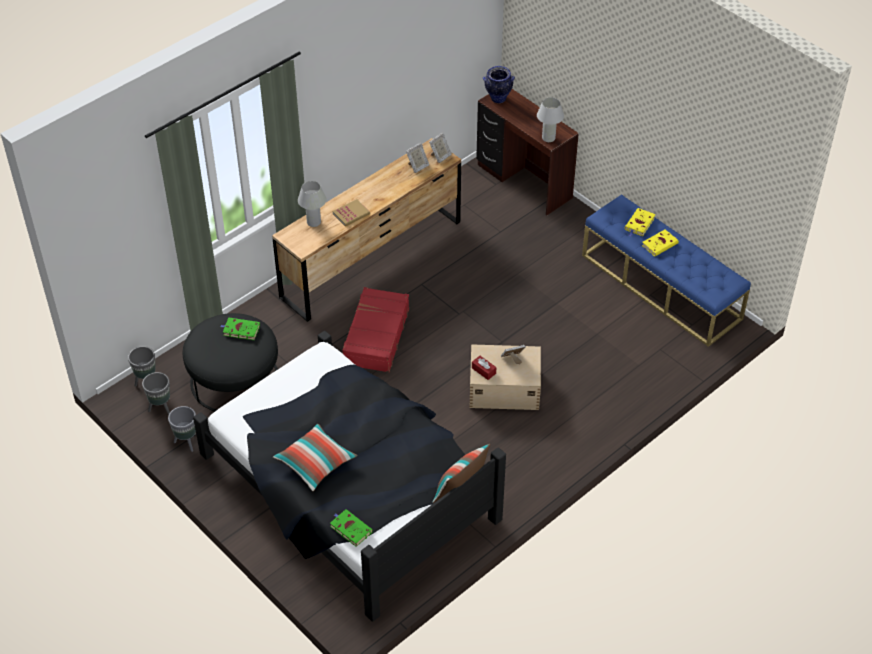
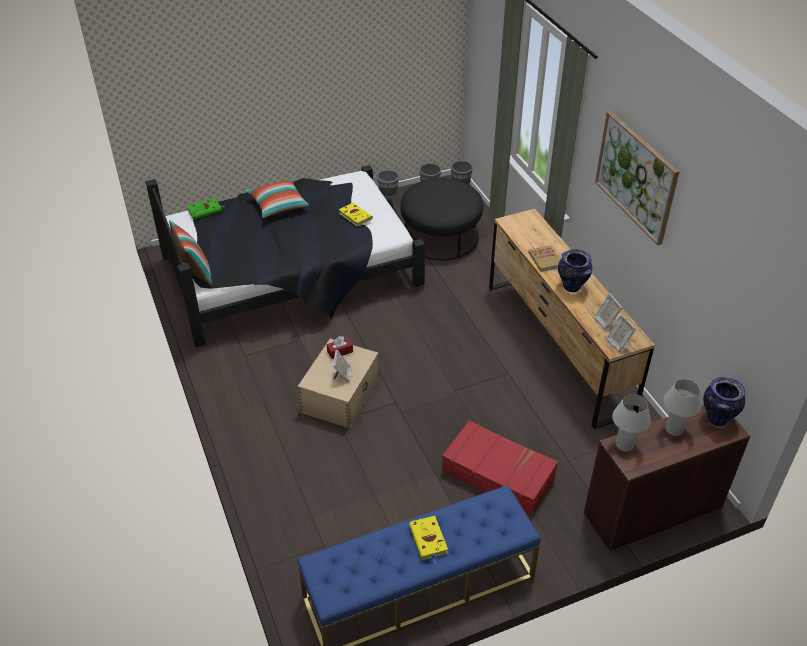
camera: 110 degrees right, 5 degrees down
(240, 330) = (452, 204): green book -> none
(313, 222) = (542, 234): white table lamp -> white table lamp (674, 429)
(349, 84) = (636, 176): none -> picture
(375, 337) = (450, 325): red suitcase -> red suitcase (498, 474)
(382, 191) = (572, 287): none -> vase
(639, 224) = (473, 532): yellow book -> yellow book (354, 216)

